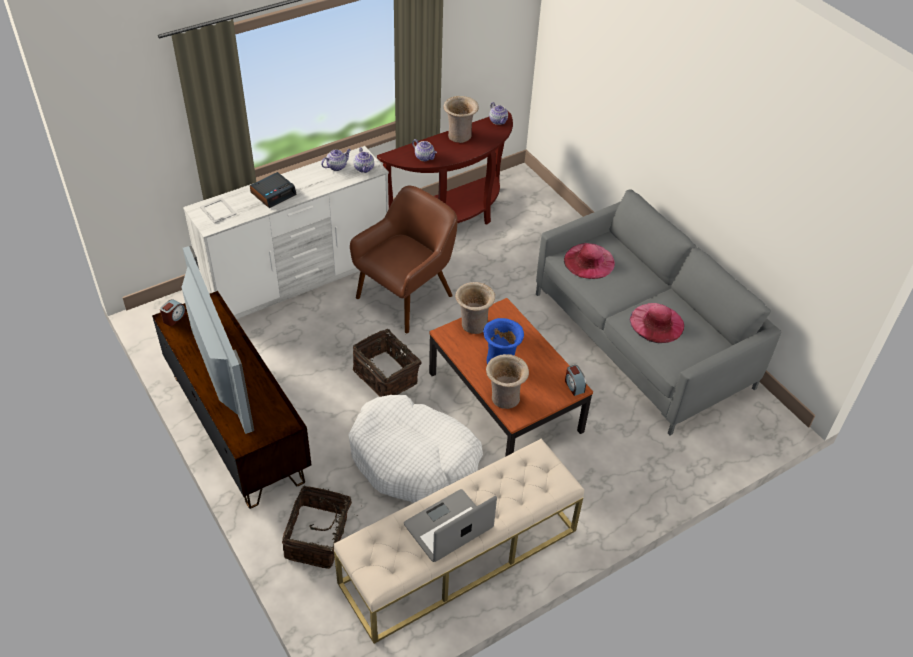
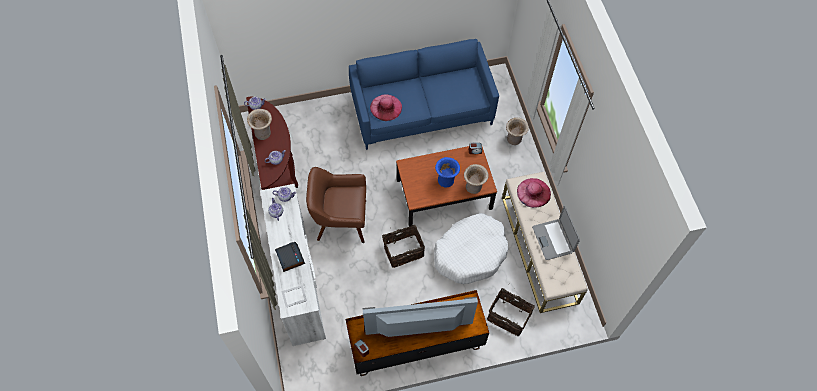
camera: 70 degrees left, 15 degrees up
(406, 297) = (340, 221): brown armchair -> brown armchair turned 60 degrees counterclockwise
(473, 325) = (413, 185): beige vase -> beige vase (514, 140)
(641, 340) = (422, 110): grey sofa -> blue sofa
(657, 323) = (446, 94): pink hat -> pink hat (533, 192)

